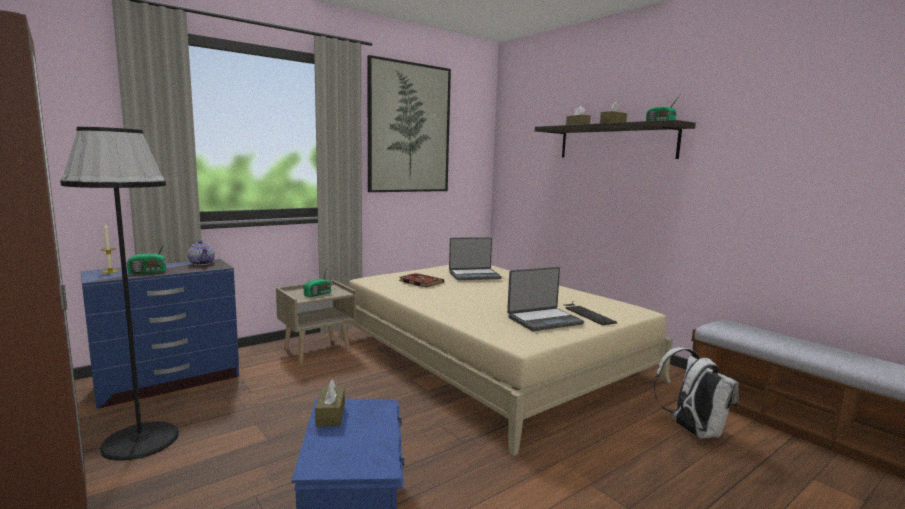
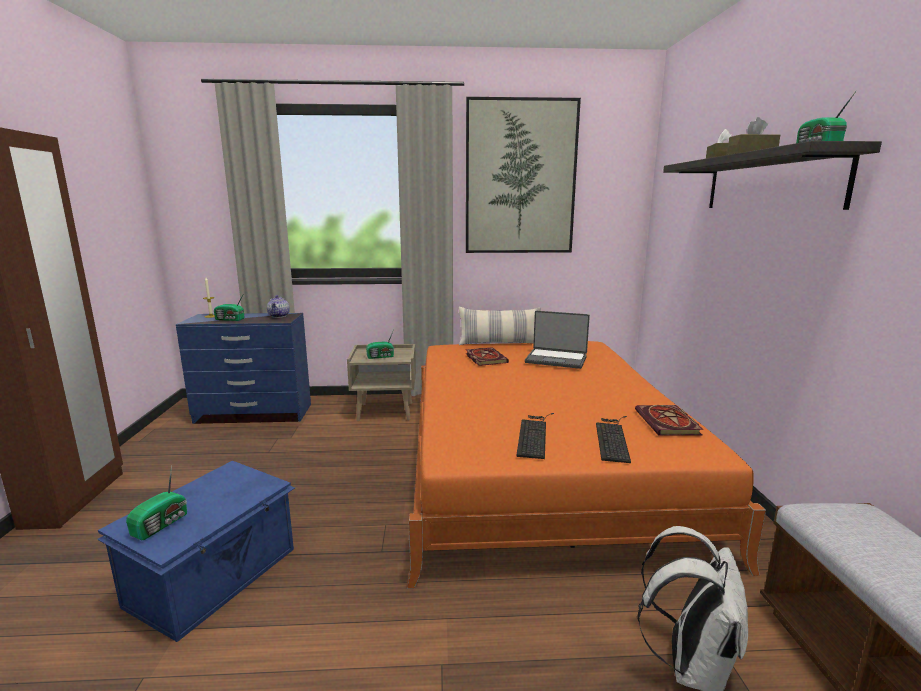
camera: 35 degrees right, 5 degrees up
(140, 440) = (181, 457): black floor lamp -> none
(330, 415) = (214, 480): brown tissue box -> none
(347, 455) = (162, 524): none -> radio
(408, 271) = (499, 343): none -> pillow
(489, 357) = (538, 462): beige bed -> orange bed
(544, 320) = (534, 434): laptop -> keyboard
(599, 301) = (669, 423): none -> book

